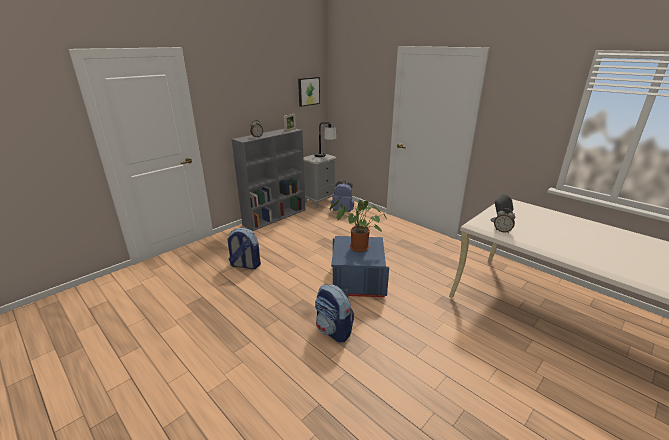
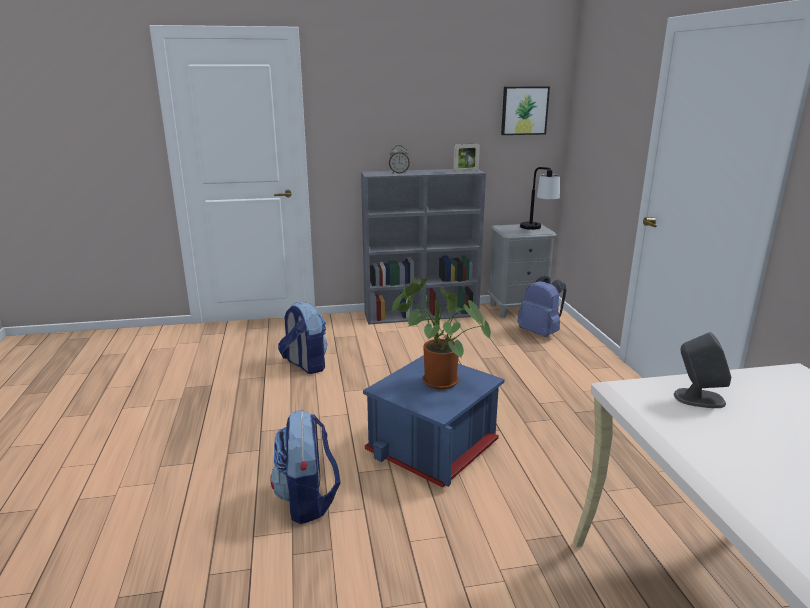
camera: 35 degrees right, 5 degrees down
(502, 231) = (668, 418): alarm clock -> none

